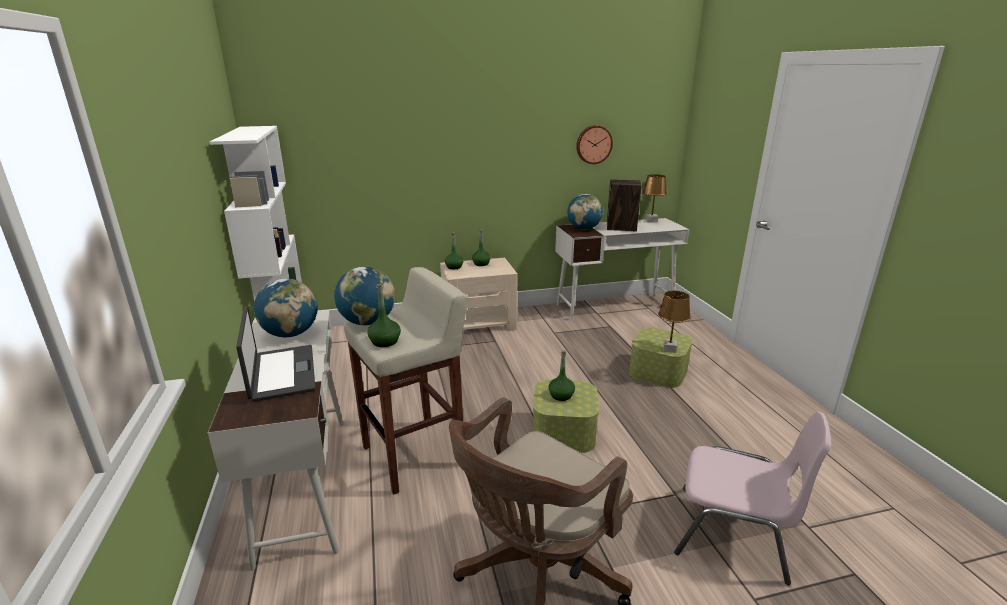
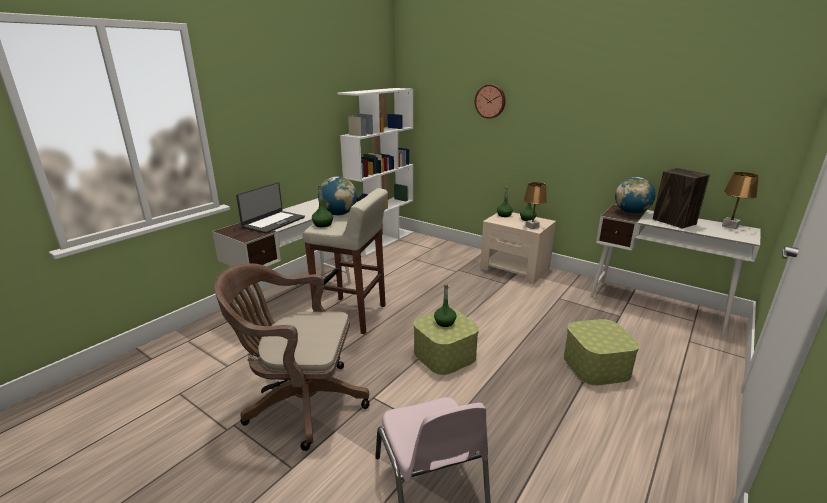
camera: 50 degrees right, 0 degrees up
(291, 334) = (312, 209): globe -> none
(593, 144) = (670, 128): wall clock -> wall clock (490, 101)
(669, 349) = (594, 343): brown table lamp -> brown table lamp (532, 227)

